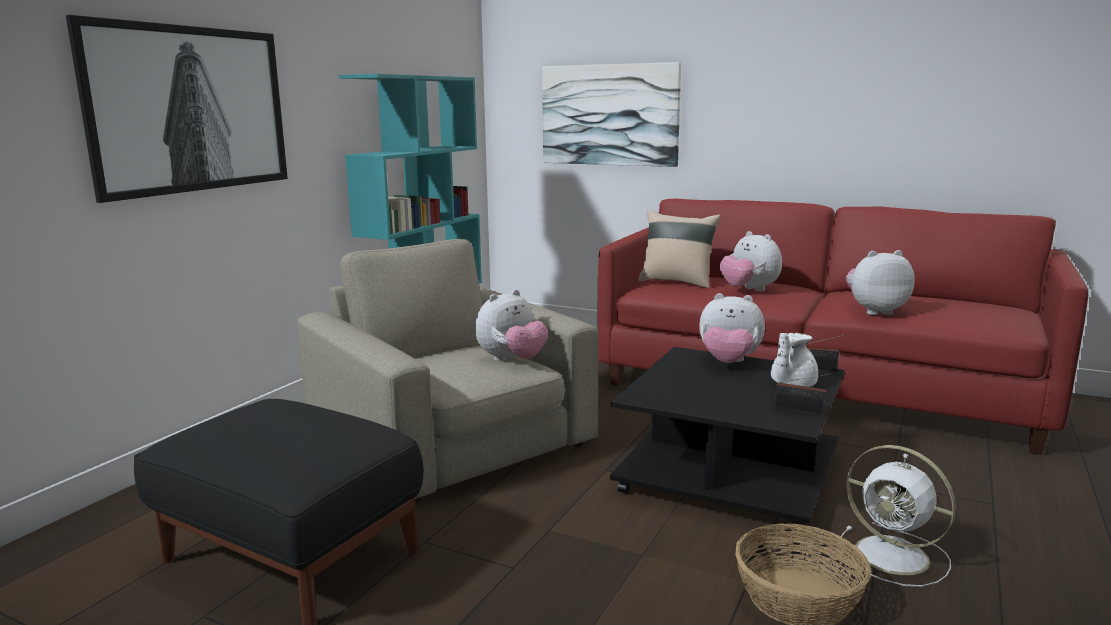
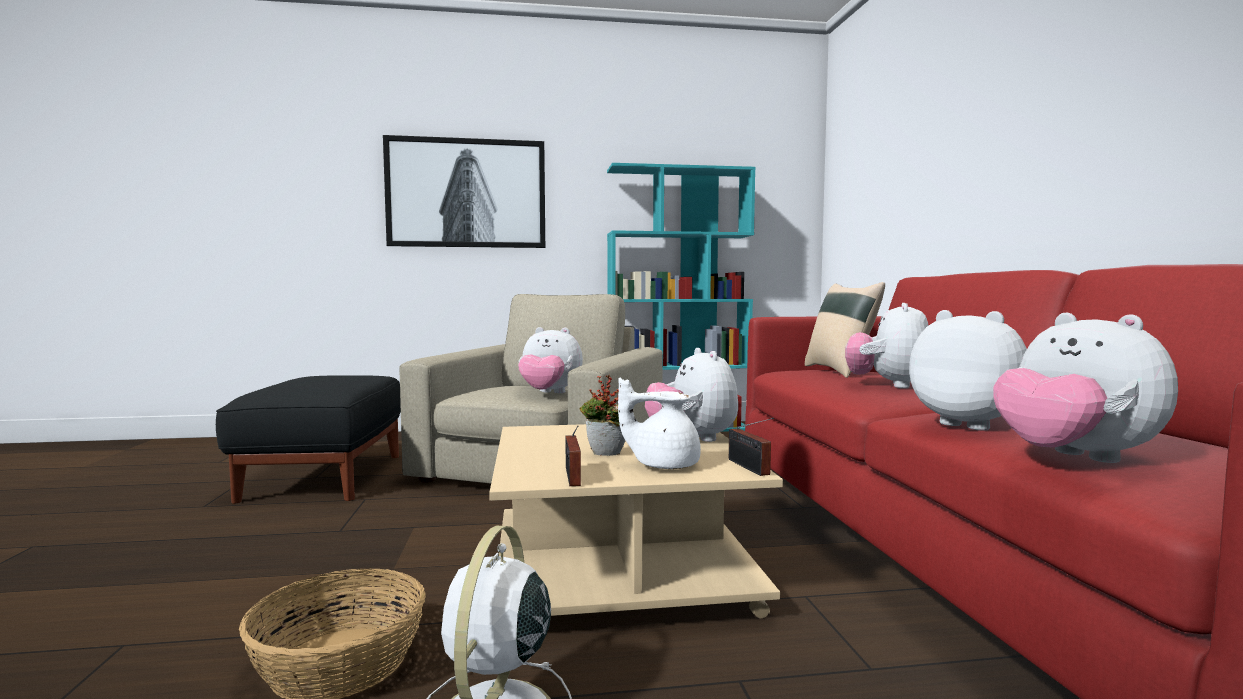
camera: 55 degrees right, 10 degrees down
(609, 115) = (899, 191): picture -> none
(731, 473) = (623, 570): black coffee table -> beige coffee table
(750, 392) = (604, 455): none -> potted plant
(959, 320) = (1073, 458): none -> plush toy

